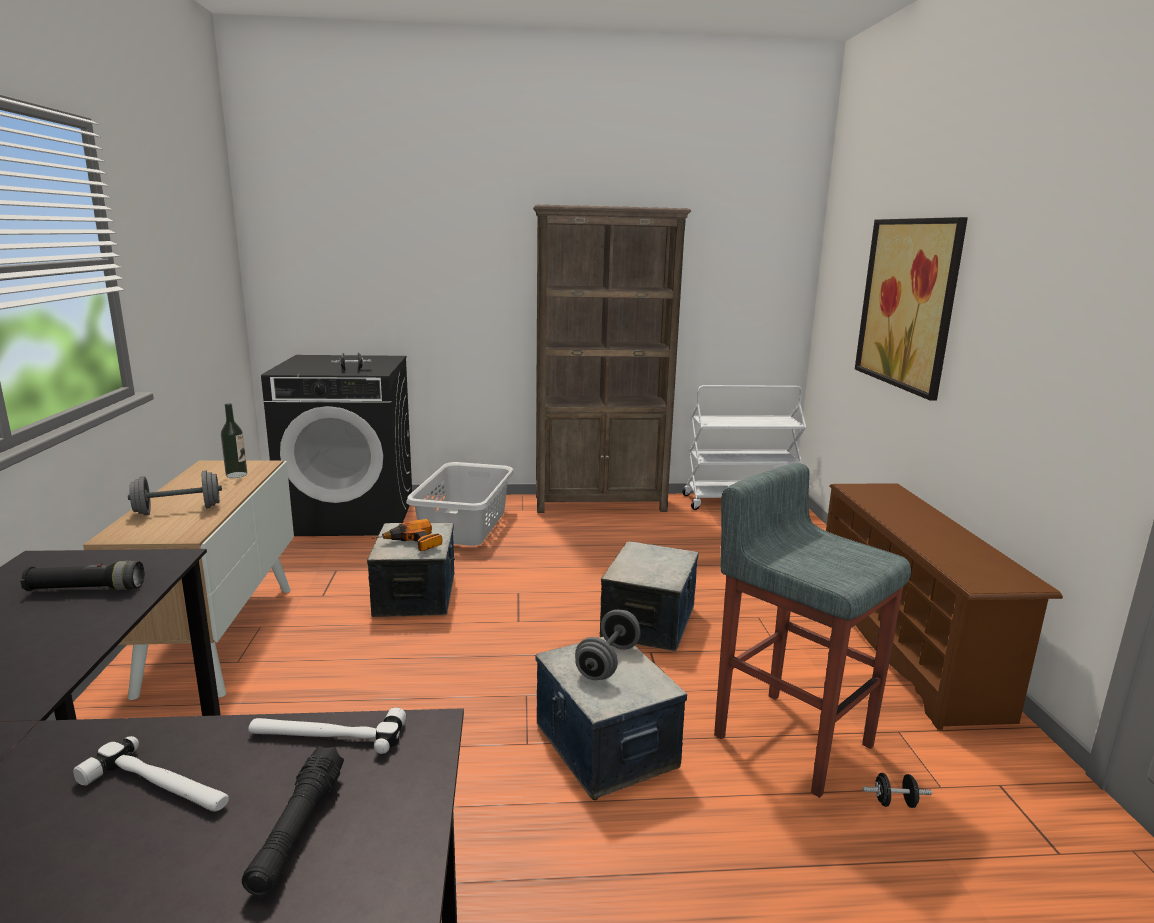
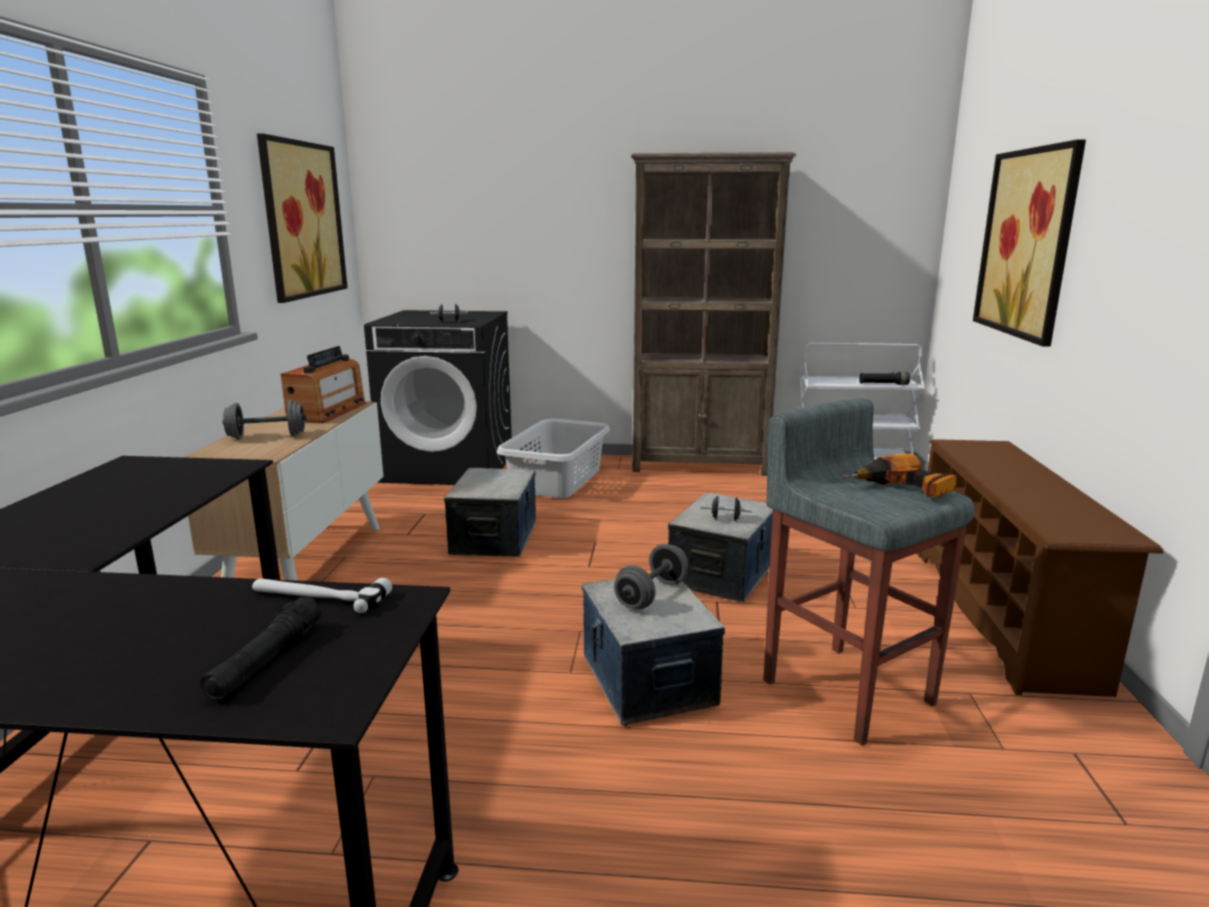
camera: 10 degrees right, 0 degrees up
(86, 589) = (161, 484): black flashlight -> black flashlight (883, 384)
(159, 787) = (165, 622): hammer -> none
(192, 266) = (303, 220): none -> picture
(236, 475) = (327, 411): bottle -> radio
(413, 545) = (490, 487): power drill -> power drill (902, 490)
(894, 803) = (945, 758): black dumbbell -> black dumbbell (725, 519)

